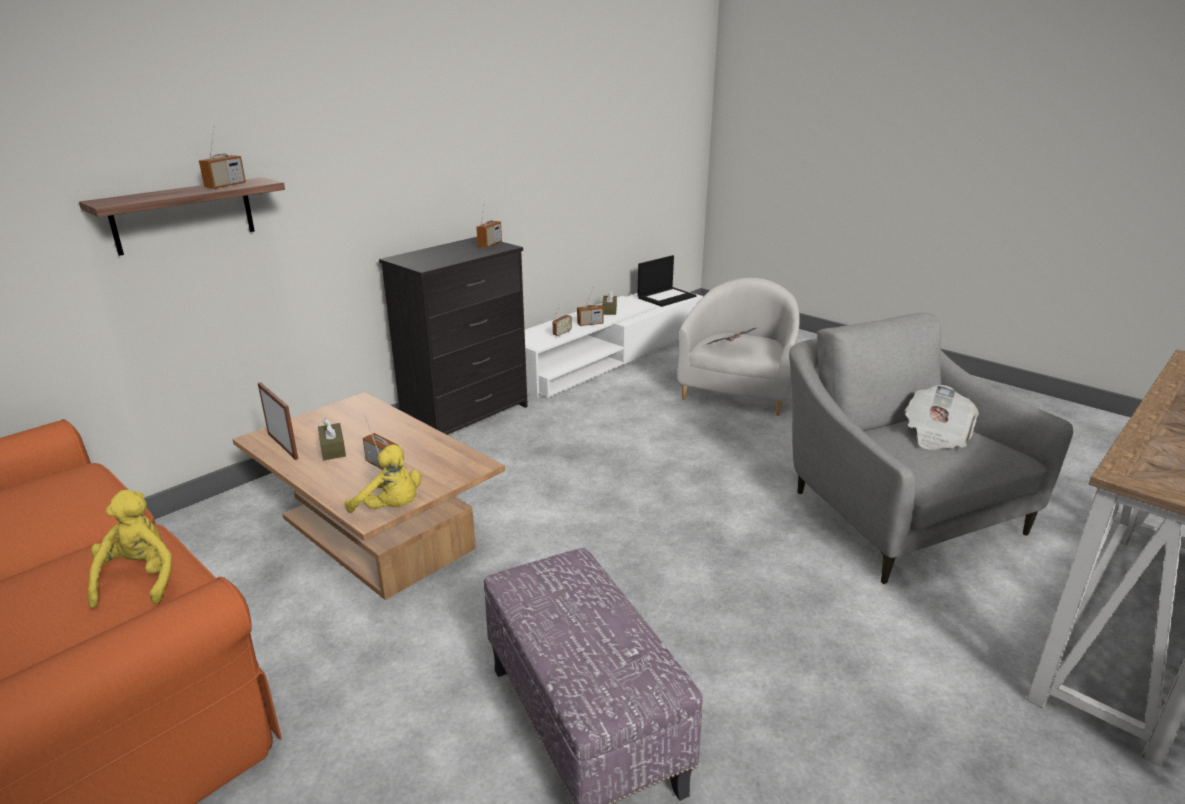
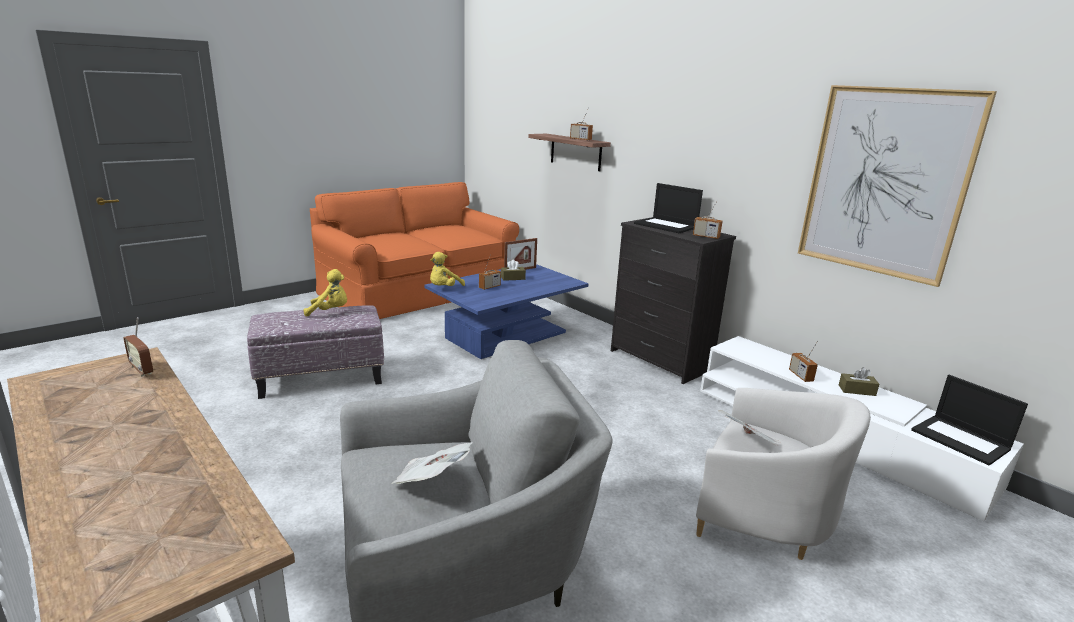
camera: 95 degrees right, 5 degrees down
(139, 579) = (395, 246): yellow plush toy -> yellow plush toy (330, 311)
(376, 533) = (506, 335): brown coffee table -> blue coffee table
(436, 255) = (666, 225): none -> laptop
(562, 334) = (761, 360): radio -> radio (142, 370)
(571, 138) = (885, 182): none -> picture

